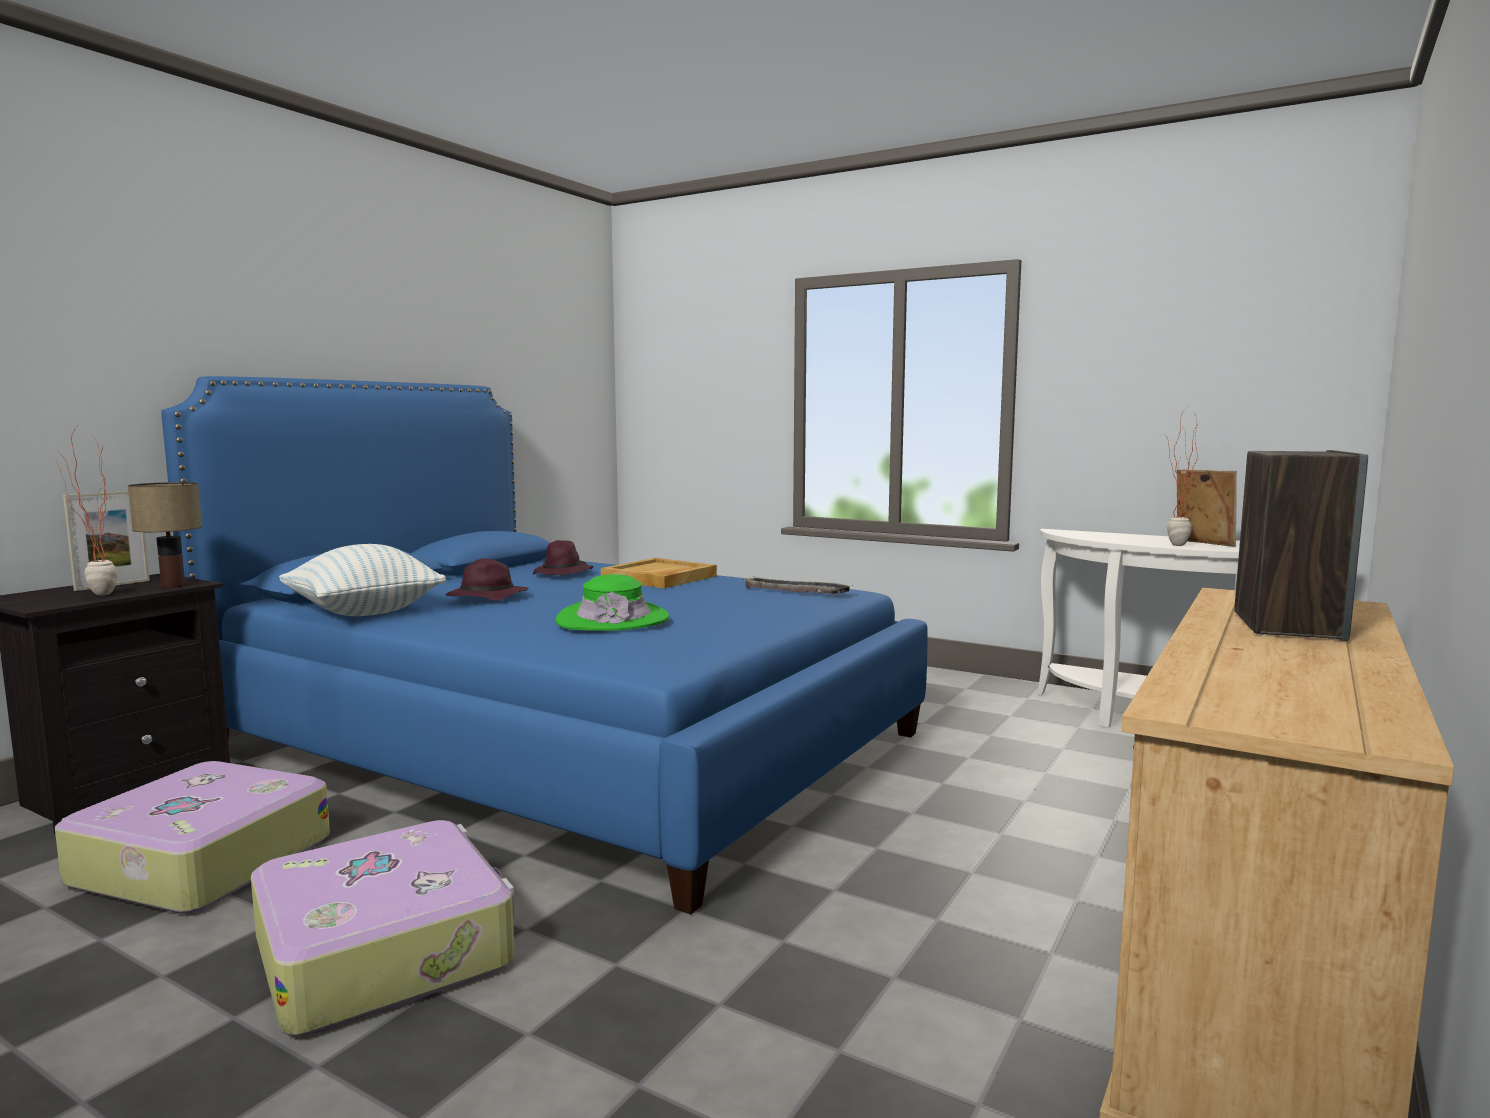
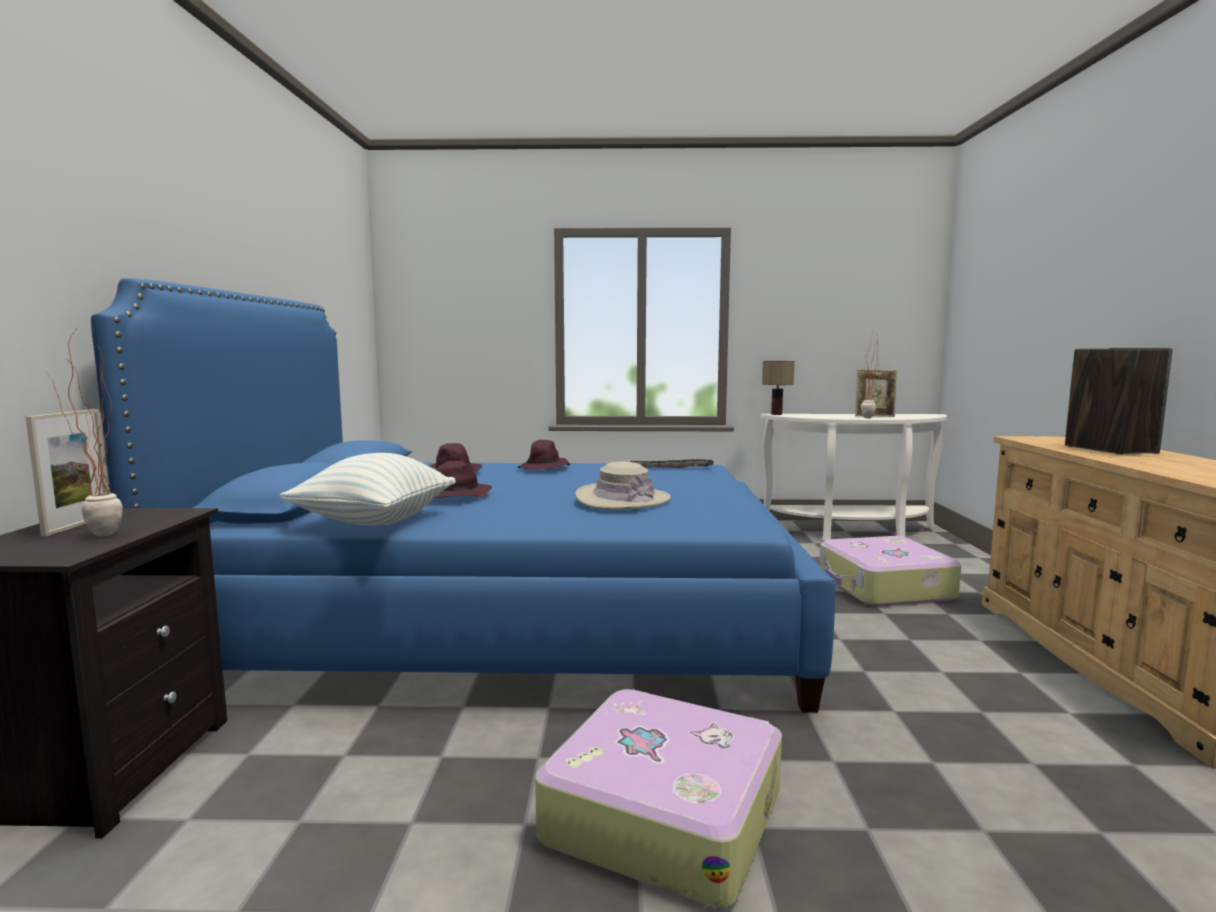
camera: 30 degrees left, 0 degrees up
(174, 586) = (168, 516): table lamp -> table lamp (777, 414)
(199, 862) = (345, 806): suitcase -> suitcase (884, 587)
(613, 619) = (622, 499): green hat -> beige hat
(659, 578) = (544, 468): beige tray -> purple hat
(1202, 543) = (874, 416): picture frame -> picture frame turned 150 degrees clockwise

